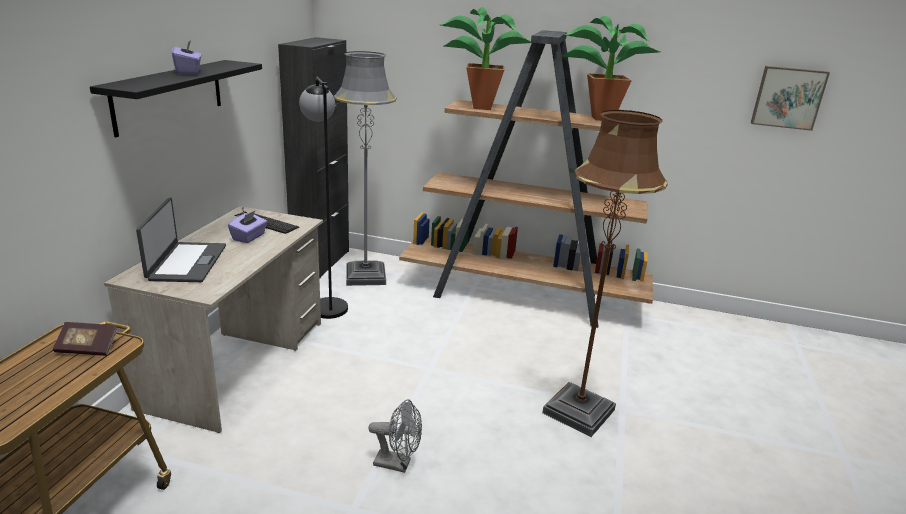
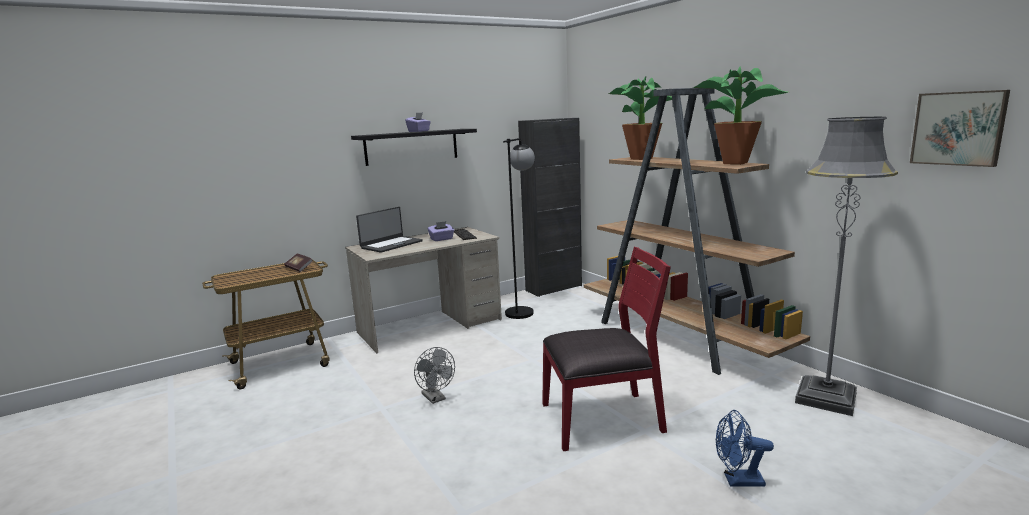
camera: 45 degrees right, 10 degrees down
(365, 276) = (571, 301): grey floor lamp -> grey floor lamp (825, 398)
(578, 411) = (603, 418): brown floor lamp -> red chair
(727, 425) = (738, 481): none -> blue fan

